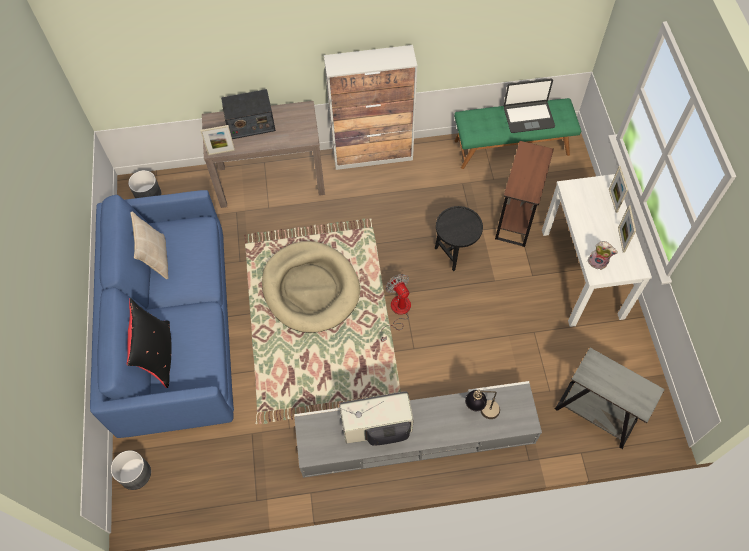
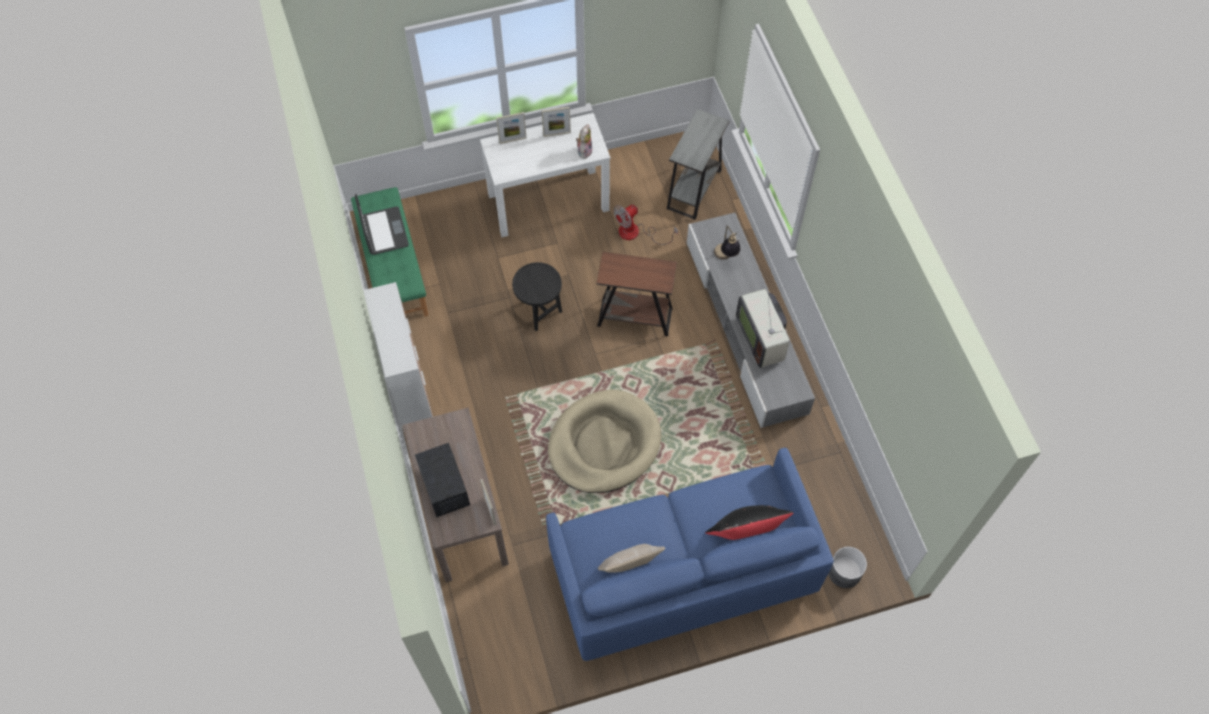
camera: 100 degrees left, 0 degrees up
(148, 194) = (498, 659): grey planter -> none
(397, 312) = (618, 357): fan -> fan (636, 233)
(517, 216) = (487, 259): brown side table -> brown side table (634, 317)

